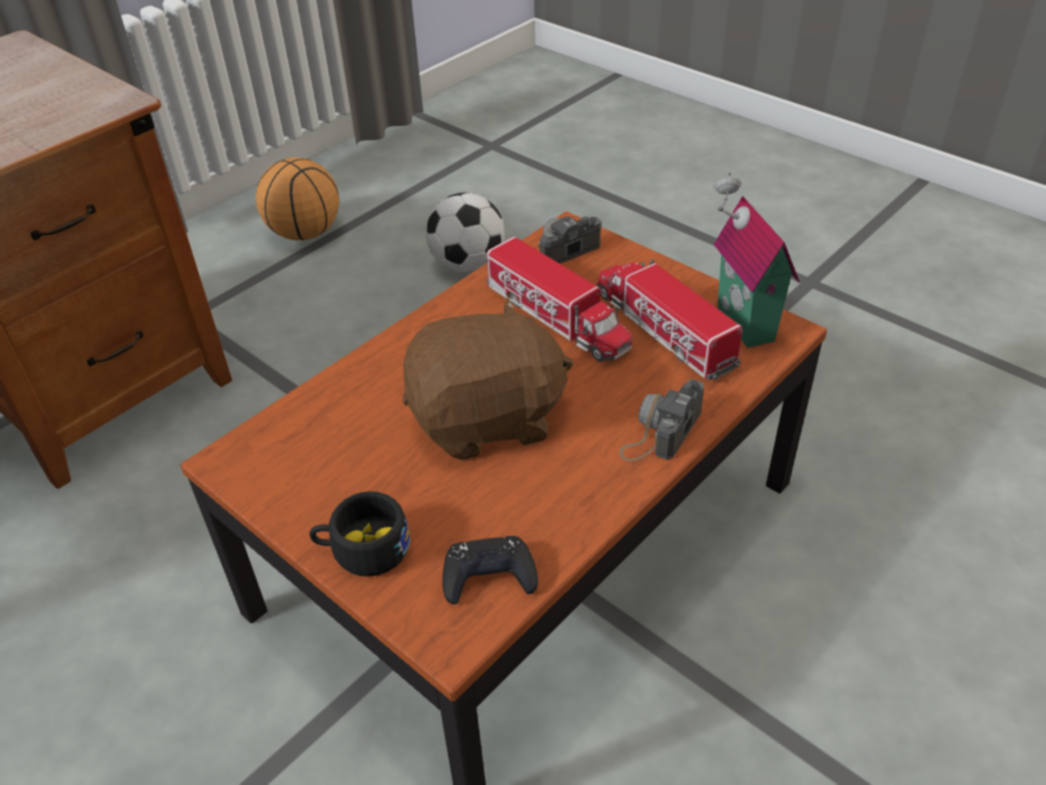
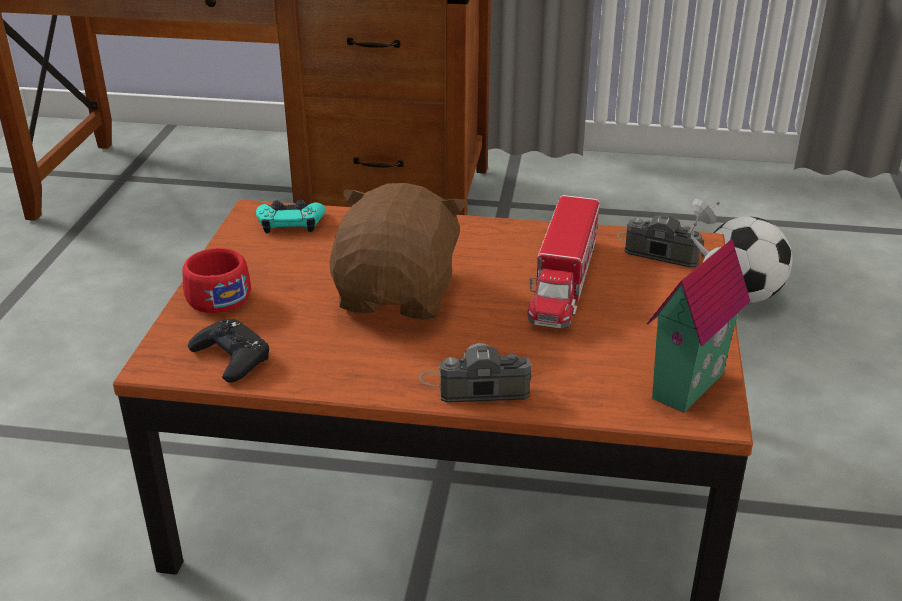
camera: 55 degrees right, 10 degrees down
(279, 441) = (290, 222): none -> turquoise game controller
(305, 234) = (659, 203): basketball -> none
(362, 550) = (215, 295): black cup -> red cup
(487, 420) = (399, 295): brown plush toy -> brown plush toy turned 120 degrees counterclockwise
(663, 329) = (617, 341): toy truck -> none

